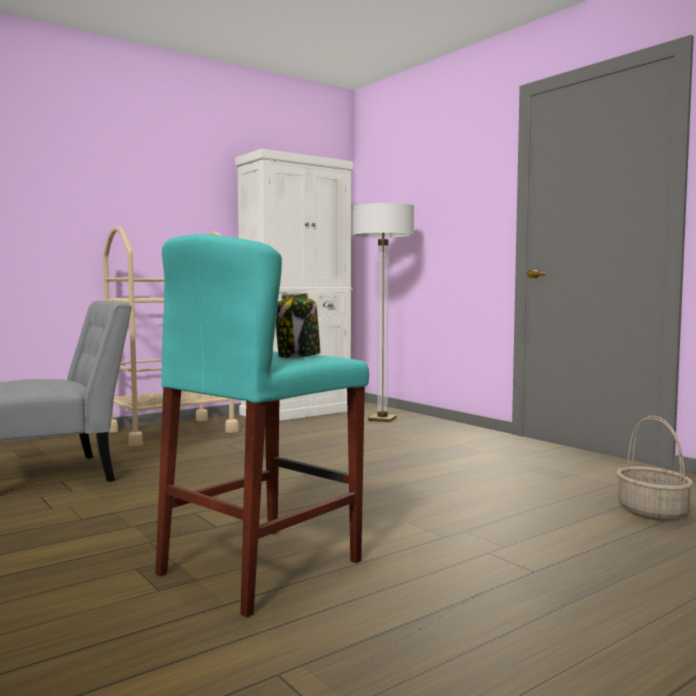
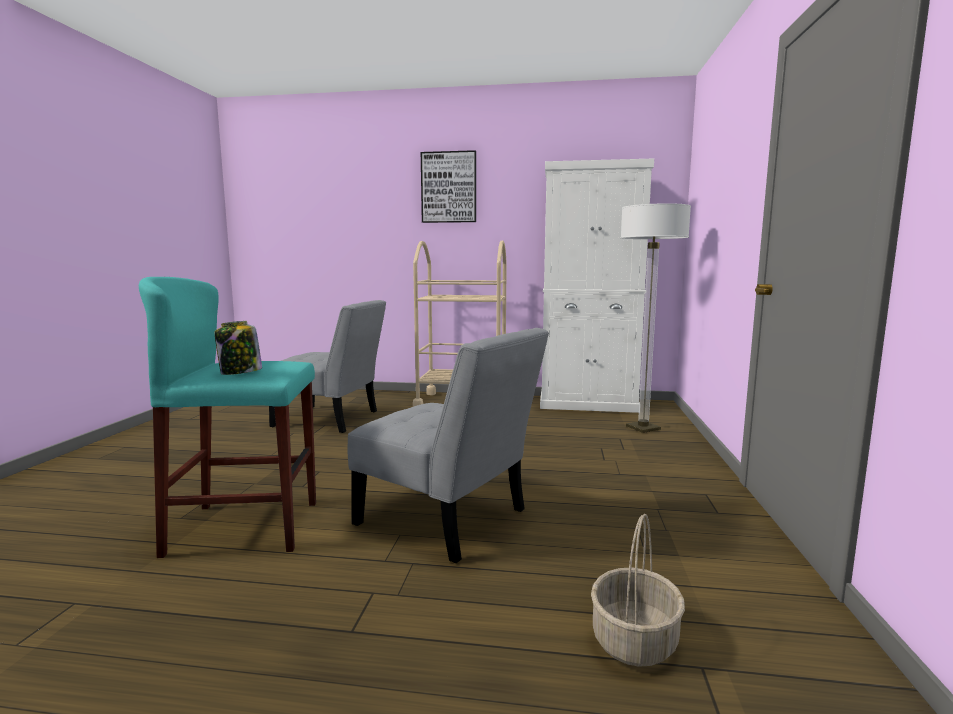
camera: 45 degrees right, 5 degrees up
(122, 162) = (449, 187): none -> picture
(415, 503) = (448, 520): none -> grey chair

